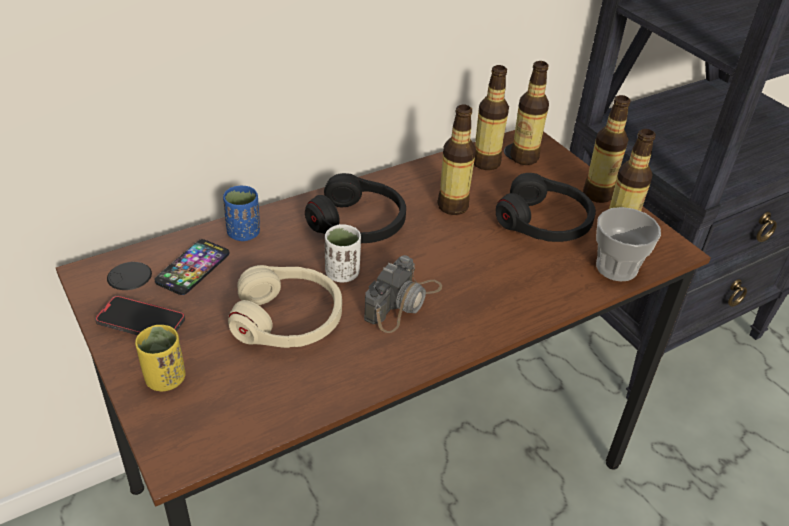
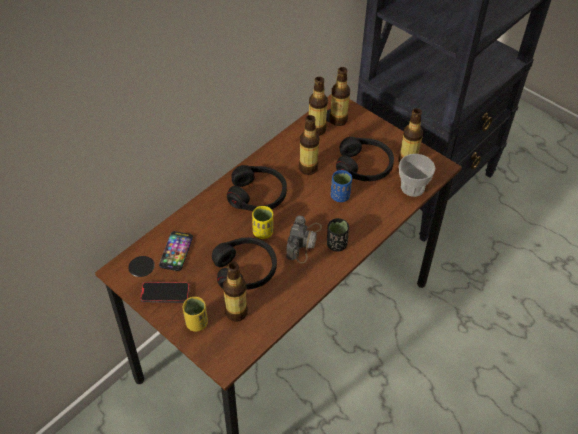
camera: 15 degrees left, 10 degrees up
(244, 233) = (193, 220): blue cup -> blue cup (340, 196)
(288, 319) = (245, 269): beige headphones -> black headphones
(342, 274) = (263, 232): white cup -> yellow cup
(456, 319) = (336, 244): none -> black cup
(597, 194) = (389, 137): bottle -> bottle (236, 312)

